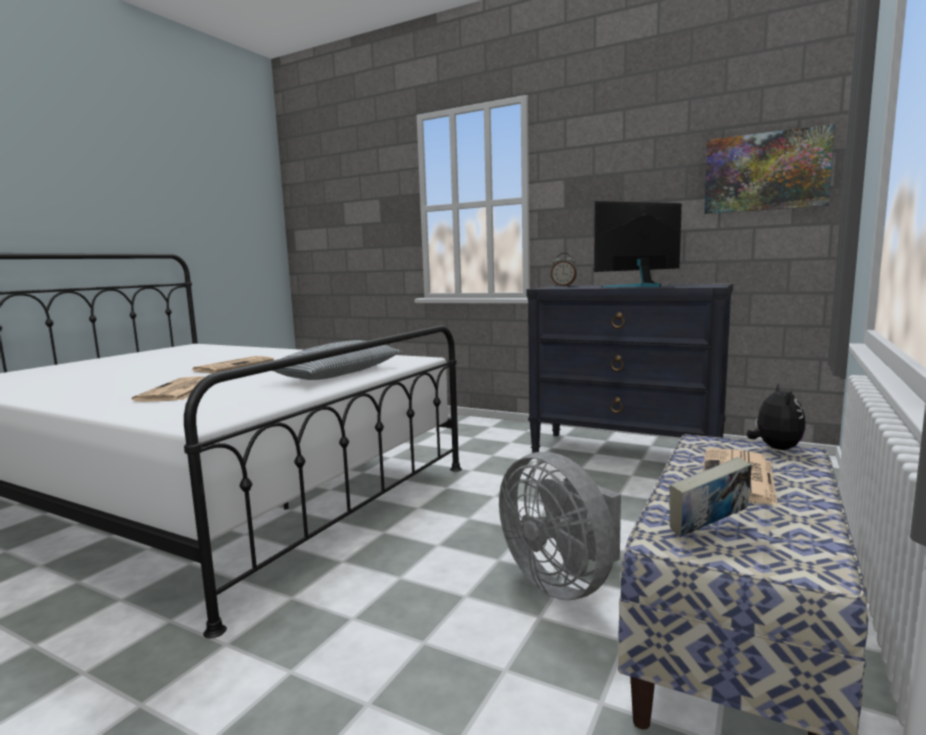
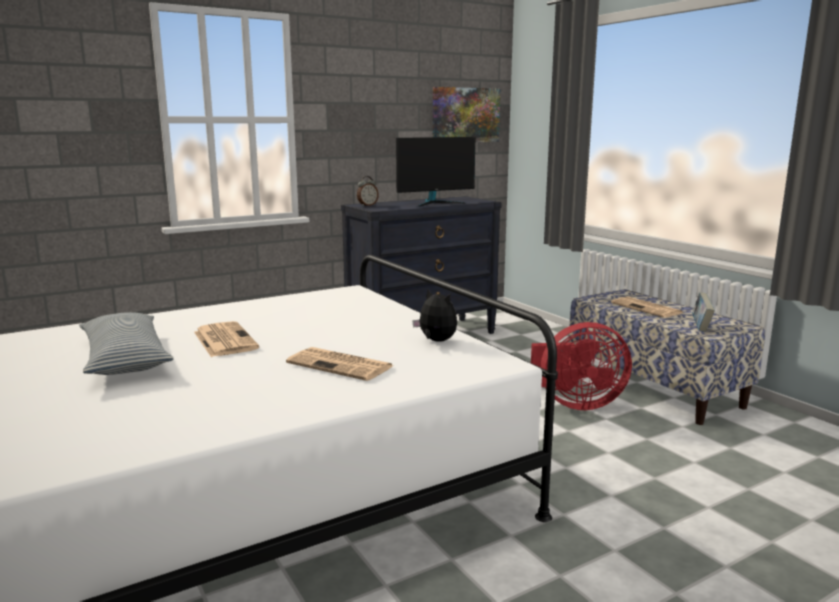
camera: 60 degrees left, 5 degrees up
(338, 374) = (371, 315): pillow -> pillow (125, 358)
(562, 582) = (576, 403): grey fan -> red fan
(639, 286) = (435, 203): monitor -> monitor turned 120 degrees counterclockwise
(775, 448) = (615, 294): plush toy -> plush toy (436, 341)

